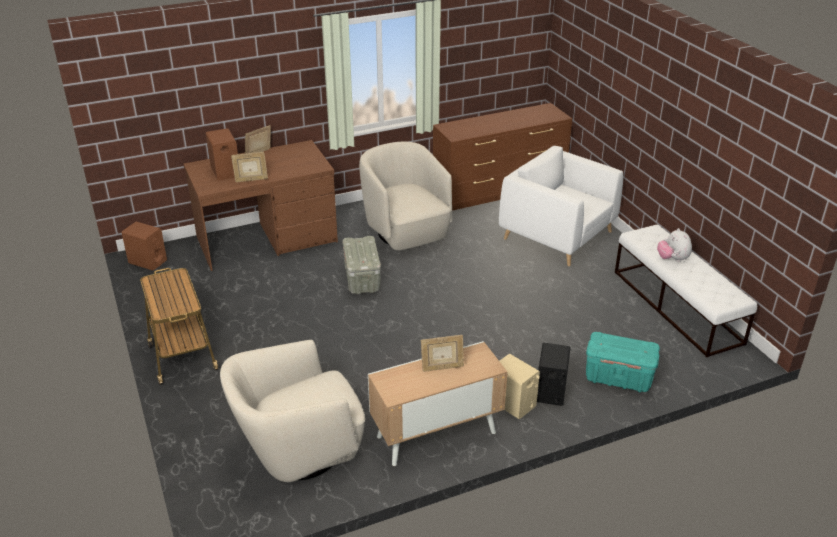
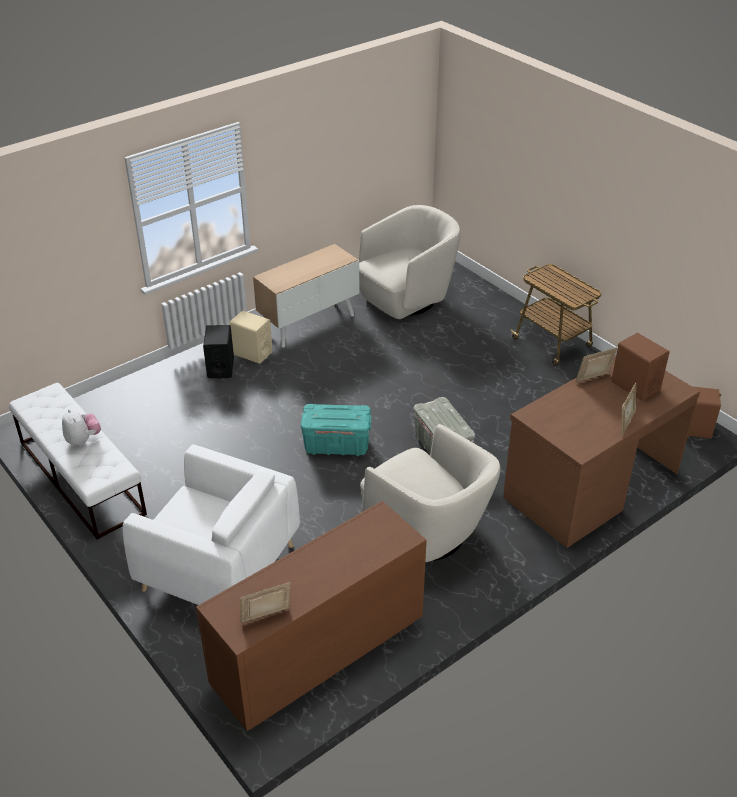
camera: 165 degrees right, 5 degrees up
(442, 367) = (304, 271): picture frame -> picture frame (266, 617)
(619, 378) = (158, 389): turquoise storage box -> turquoise storage box (336, 445)

